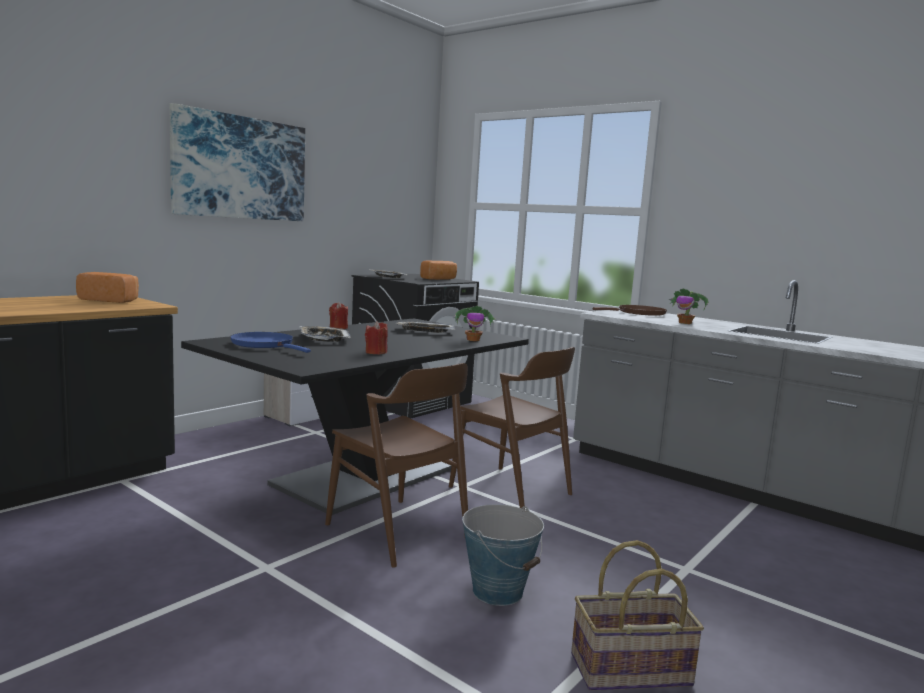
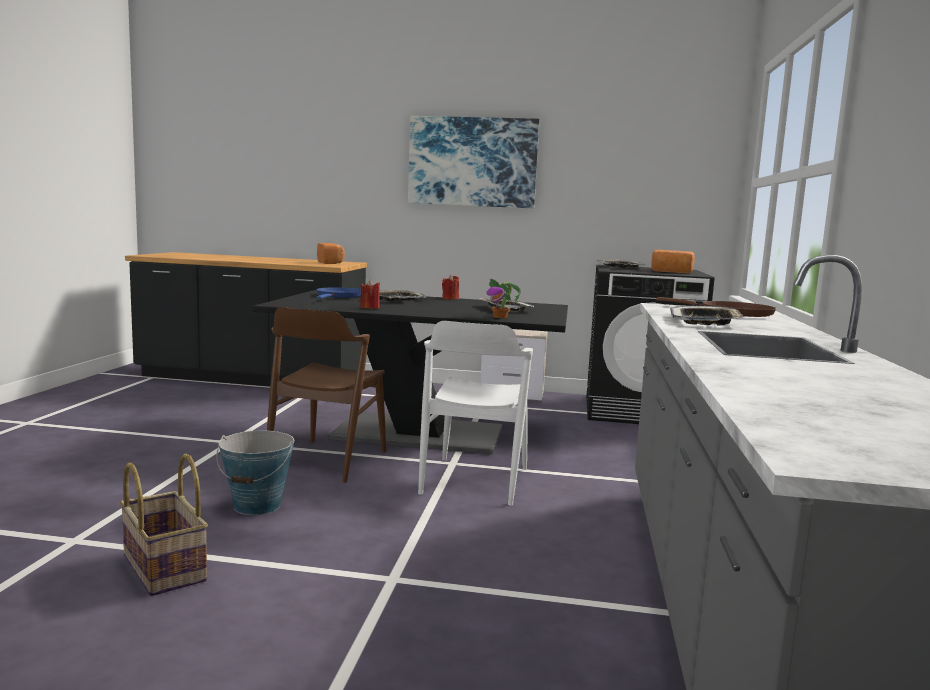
camera: 60 degrees right, 0 degrees up
(510, 490) = (474, 480): brown chair -> white chair
(685, 323) = (705, 322): potted plant -> tray

